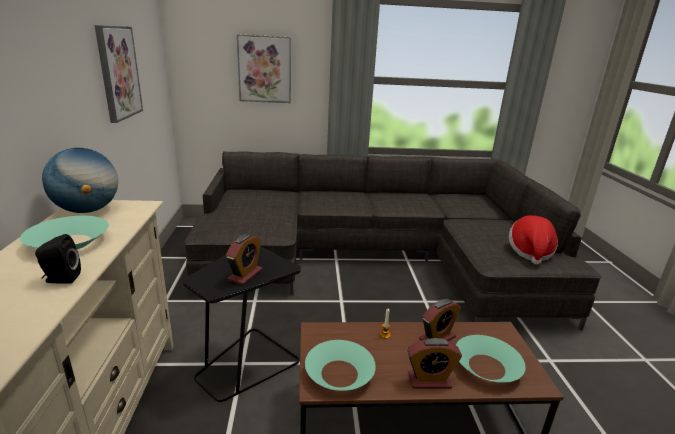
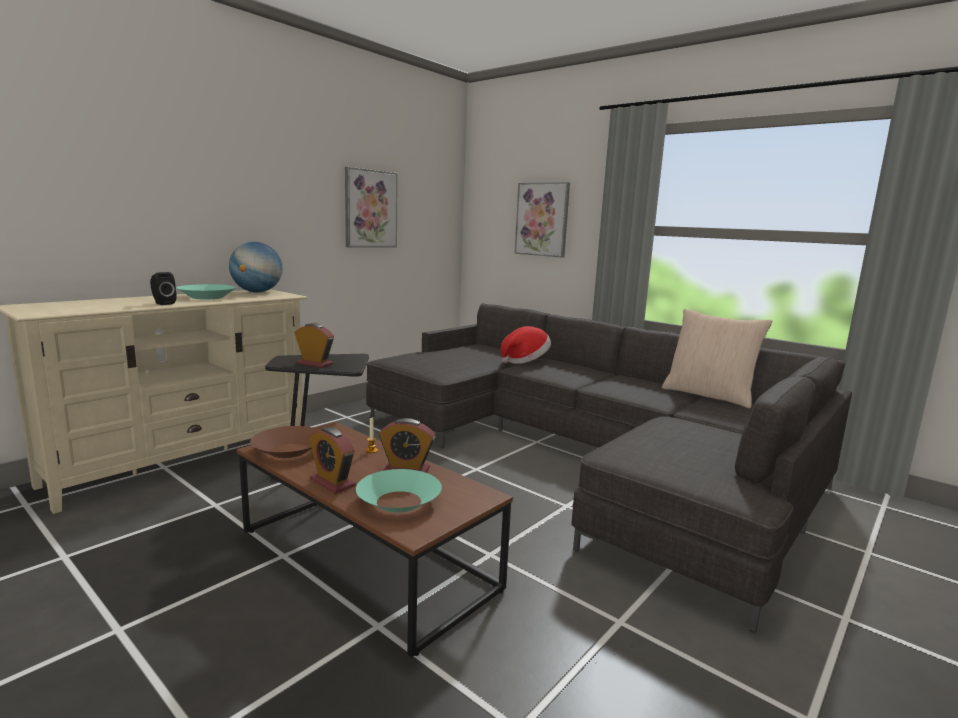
camera: 45 degrees right, 10 degrees down
(245, 275) = (314, 364): alarm clock -> alarm clock turned 135 degrees counterclockwise
(339, 373) = (288, 450): turquoise bowl -> brown bowl
(437, 195) = (709, 395): none -> beige pillow
(529, 252) = (697, 464): hat -> hat (525, 361)

